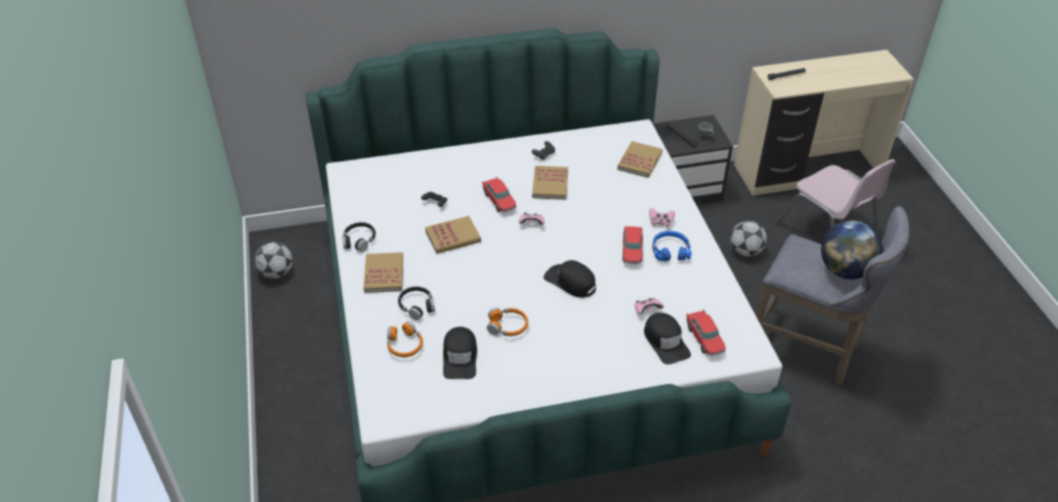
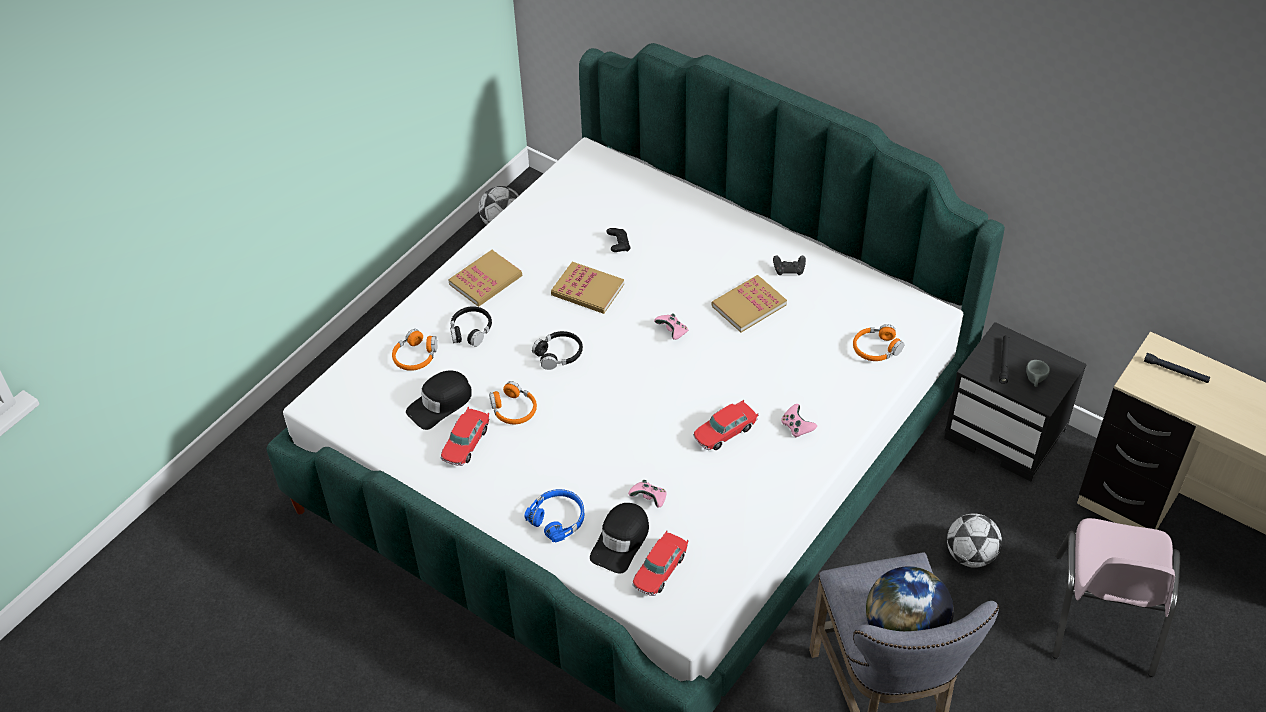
camera: 50 degrees right, 5 degrees up
(359, 240) = (509, 233): black headphones -> black headphones (559, 354)
(499, 200) = (678, 286): toy car -> toy car (466, 443)
(570, 282) = (624, 415): black cap -> none
(639, 161) = (876, 349): book -> orange headphones
(670, 250) = (761, 462): blue headphones -> blue headphones (558, 518)

